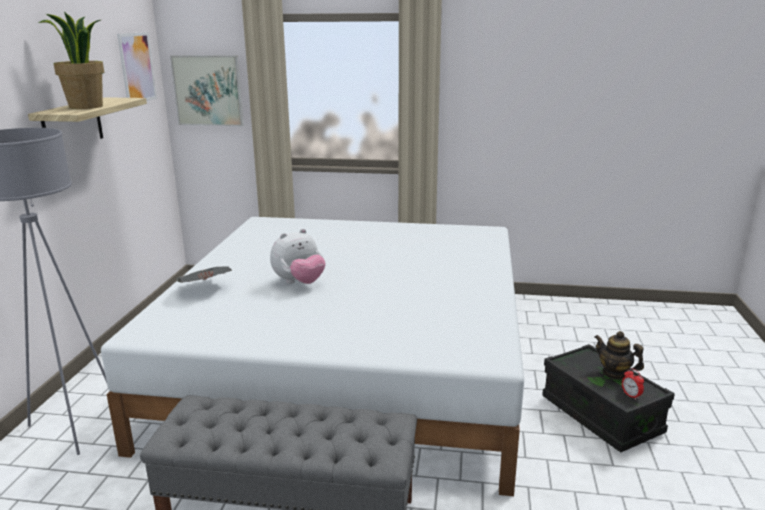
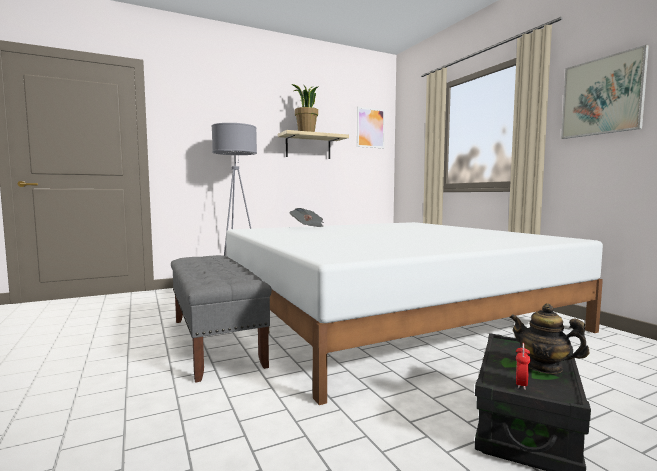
camera: 55 degrees right, 15 degrees down
(208, 90) = (412, 142): picture -> picture (602, 96)
(299, 283) = (350, 232): plush toy -> none
(614, 373) = (544, 367): teapot -> teapot turned 60 degrees counterclockwise

